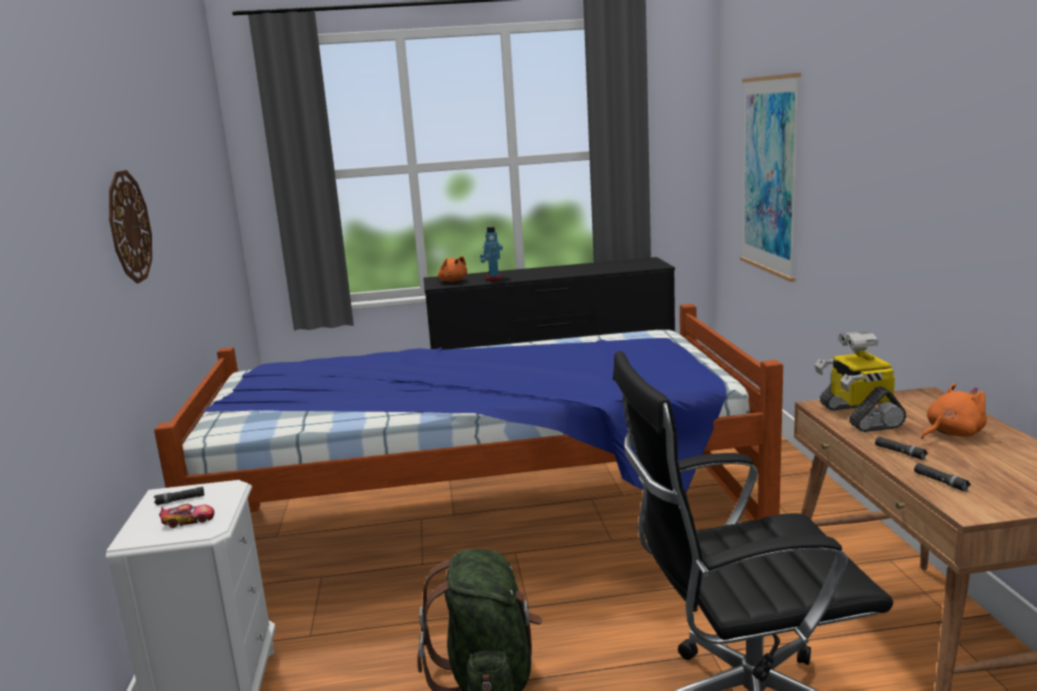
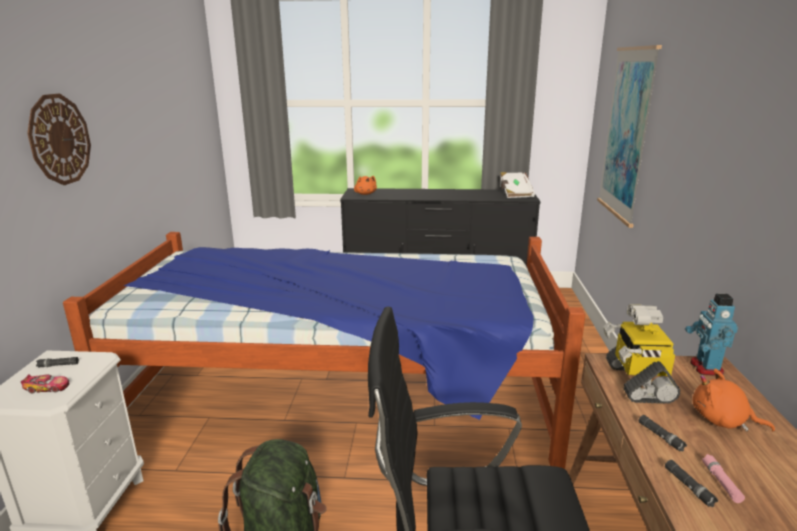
camera: 10 degrees right, 5 degrees up
(493, 278) = (395, 195): toy robot -> toy robot (705, 368)
(639, 262) = (515, 193): none -> white book
(951, 433) = (722, 421): orange plush toy -> orange plush toy turned 135 degrees counterclockwise
(967, 474) = (721, 482): none -> pink flashlight

